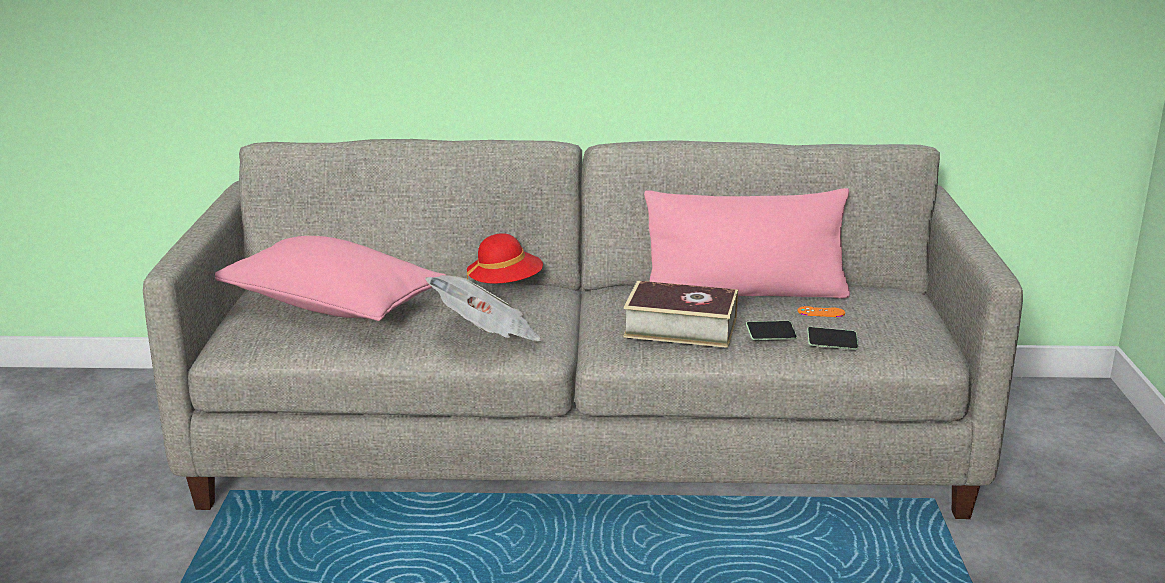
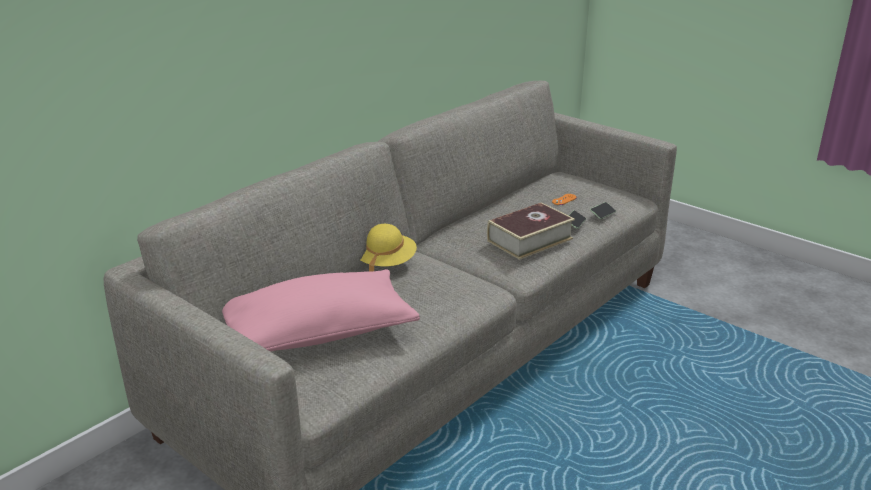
camera: 50 degrees left, 5 degrees up
(486, 336) = (453, 298): newspaper -> none
(505, 285) = (386, 263): red hat -> yellow hat
(745, 294) = (509, 206): pink pillow -> none

